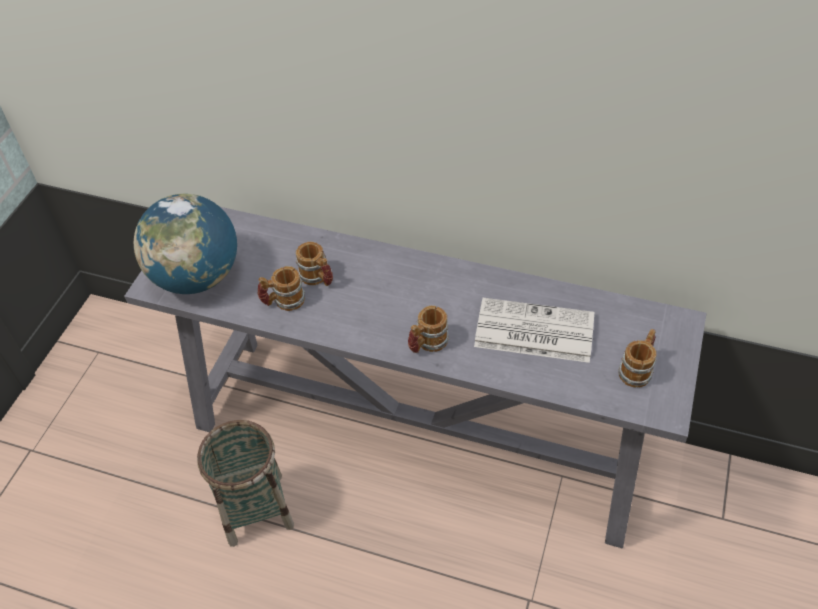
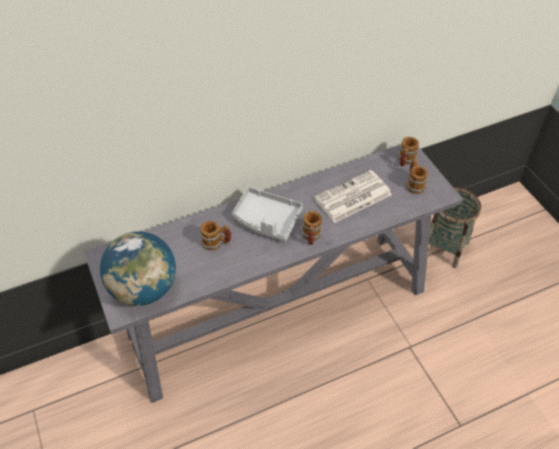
camera: 45 degrees left, 0 degrees up
(256, 508) = (234, 415): basket -> basket (444, 247)
(283, 301) = (212, 267): mug -> mug (405, 160)
(399, 289) = (266, 220): none -> grey tray

